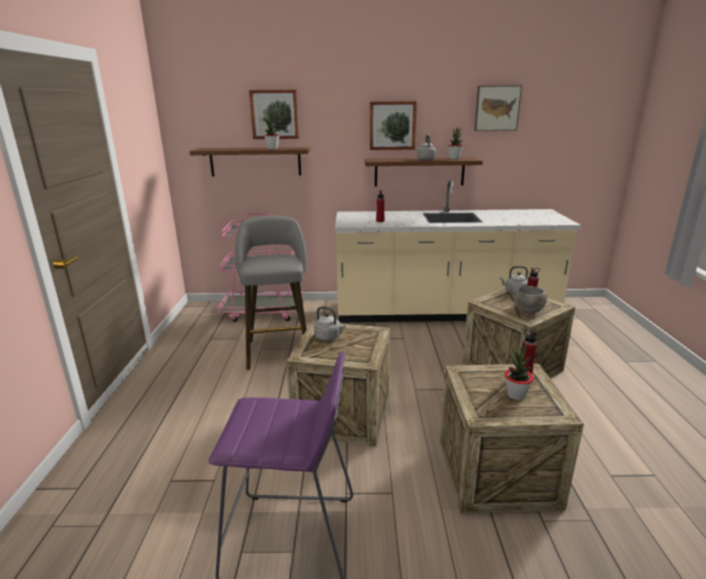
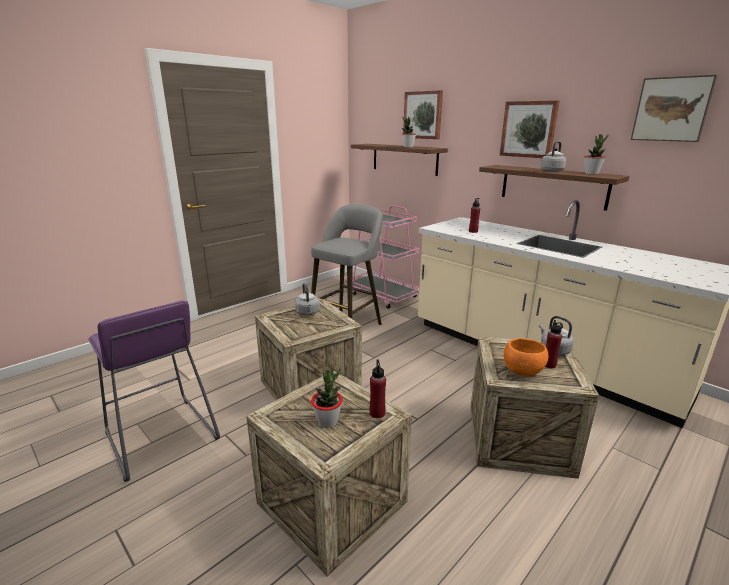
camera: 45 degrees right, 0 degrees up
(528, 311) = (521, 371): grey bowl -> orange bowl

